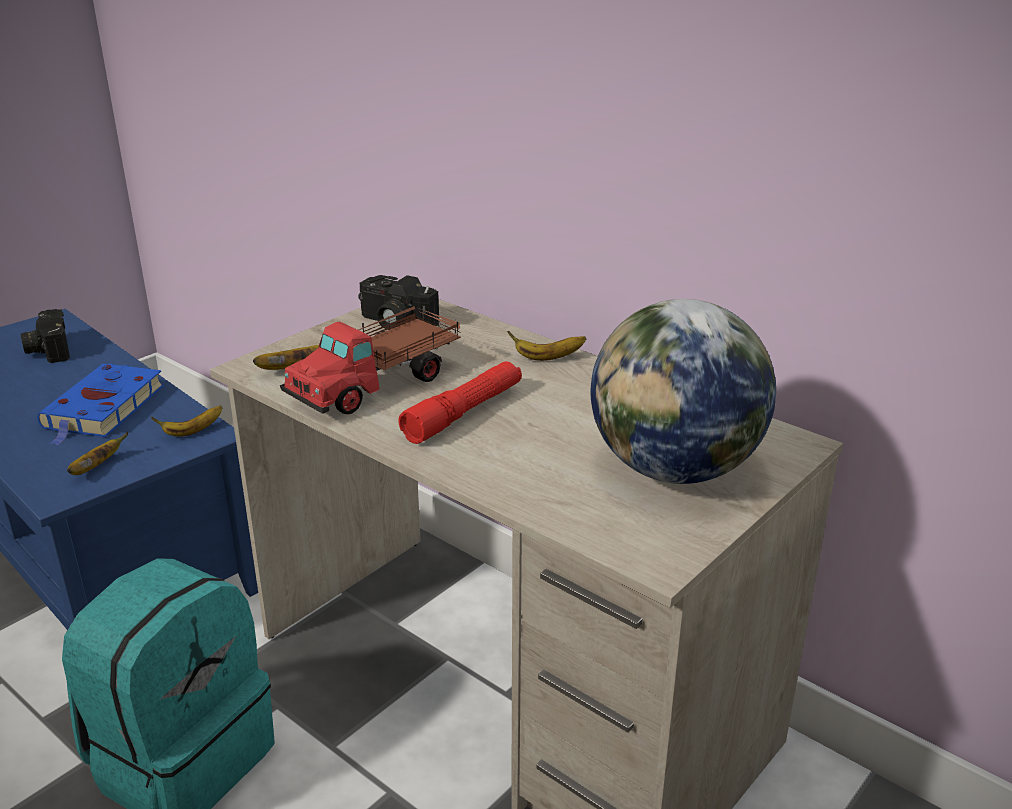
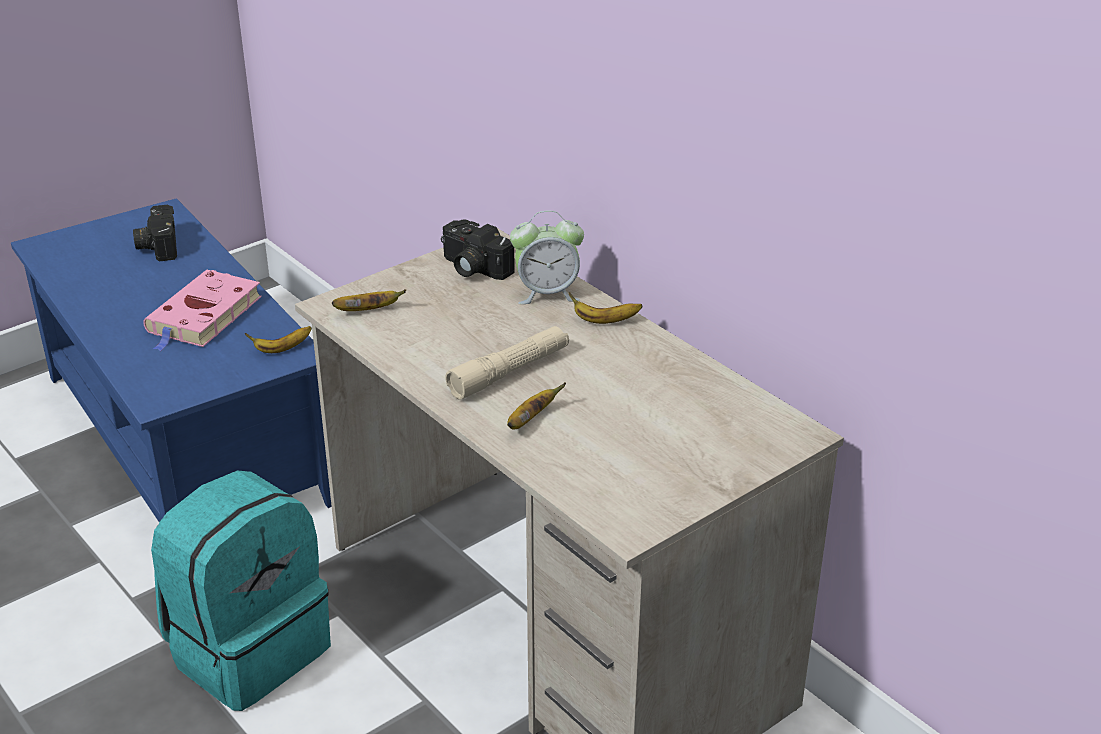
camera: 10 degrees right, 5 degrees up
(96, 467) = (192, 377): banana -> banana (530, 419)
(103, 409) = (203, 317): blue book -> pink book
(378, 383) = (441, 333): toy truck -> none
(464, 413) = (509, 372): red flashlight -> beige flashlight
(479, 338) = (547, 293): none -> alarm clock
(675, 470) = (677, 448): globe -> none

